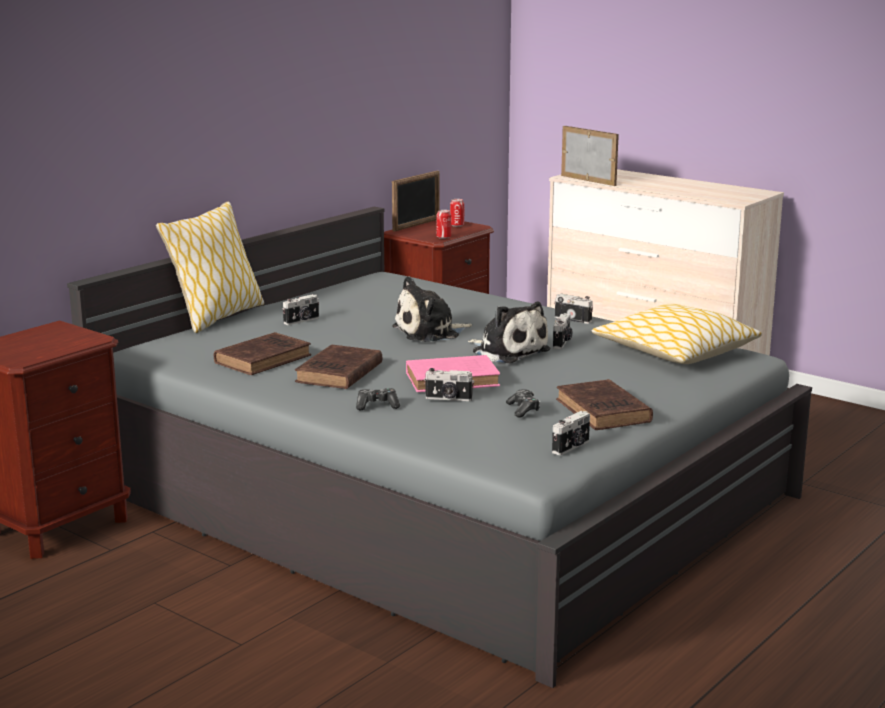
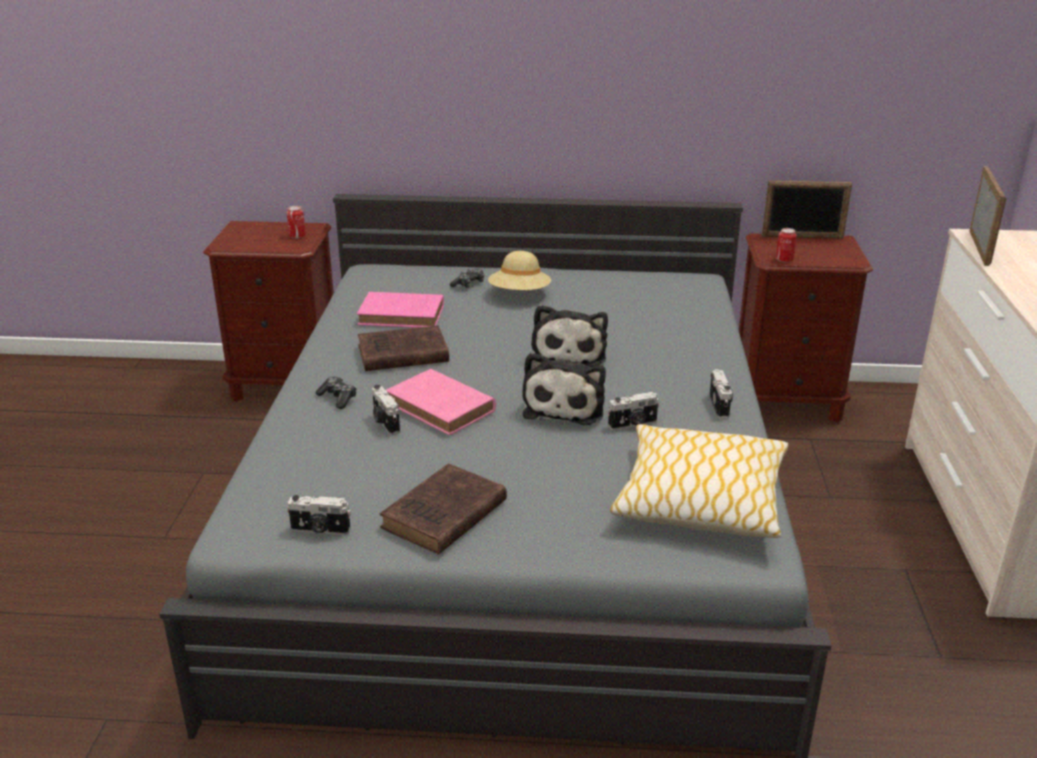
camera: 55 degrees right, 10 degrees up
(217, 317) = (483, 264): pillow -> none
(265, 359) = (404, 315): brown book -> pink book
(302, 321) = (519, 294): camera -> beige hat
(430, 332) = (568, 353): plush toy -> plush toy turned 120 degrees counterclockwise
(457, 225) = (838, 252): can -> can (297, 236)
(523, 410) = (392, 469): game controller -> game controller (469, 284)

